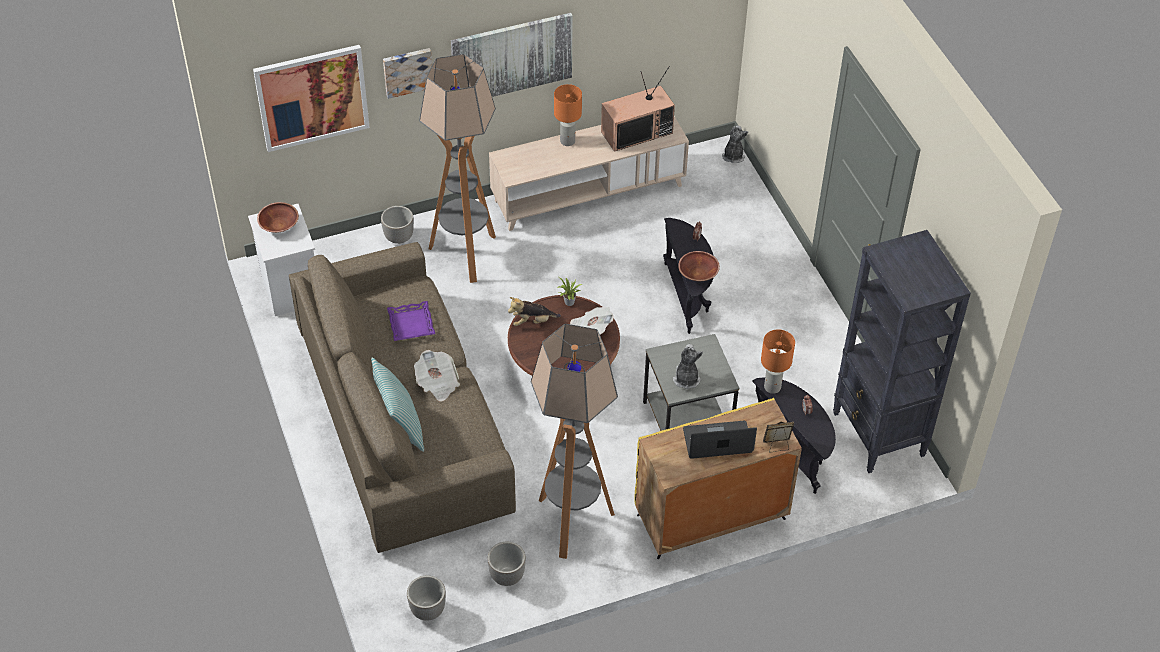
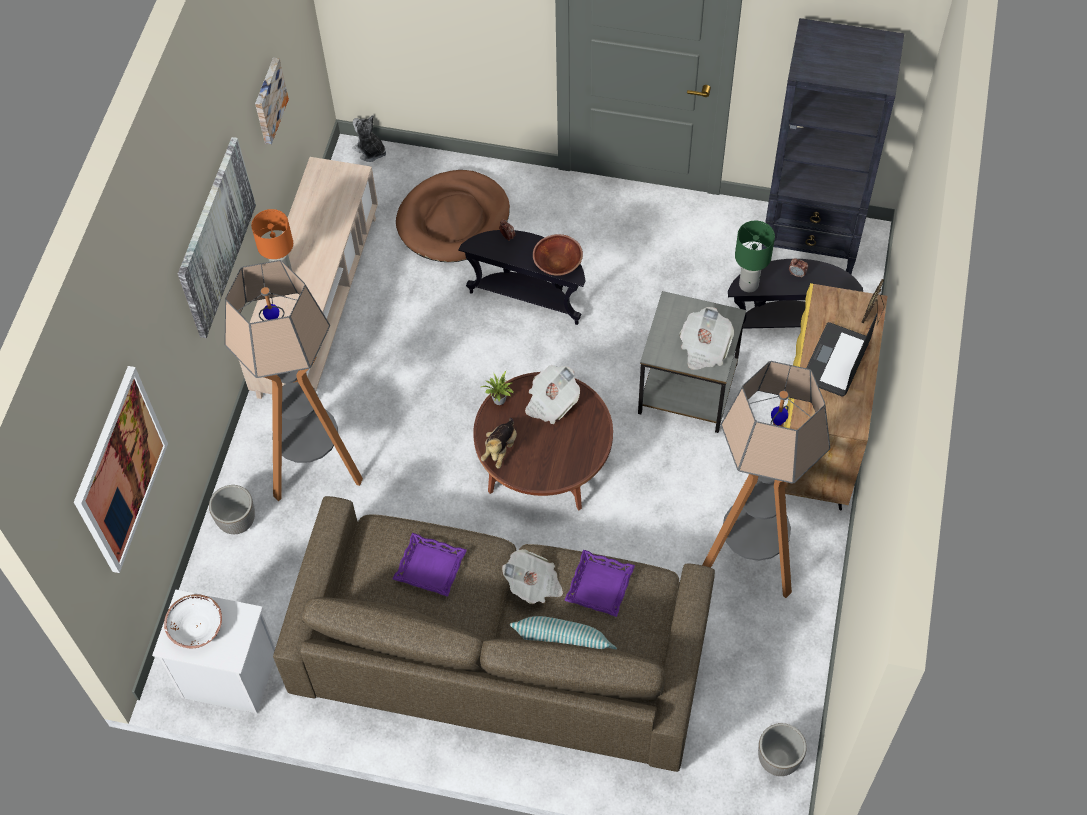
camera: 55 degrees left, 10 degrees up
(279, 225) = (196, 627): brown bowl -> white bowl
(407, 71) = (164, 348): picture -> picture (268, 100)
(461, 418) = (600, 586): none -> purple tray
(506, 576) = (780, 660): planter -> none
(637, 131) = (320, 203): television -> none
(686, 378) = (704, 348): plush toy -> newspaper
(716, 226) = (453, 220): none -> brown dog bed
(772, 387) = (748, 284): orange table lamp -> green table lamp

